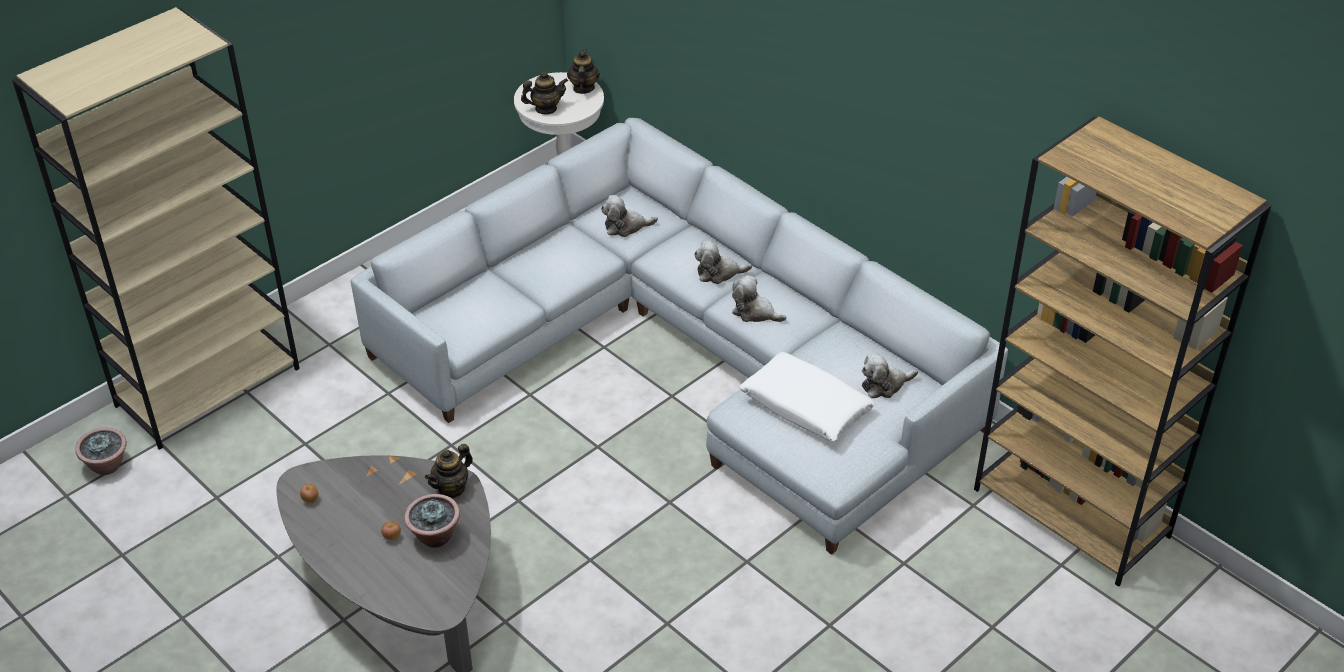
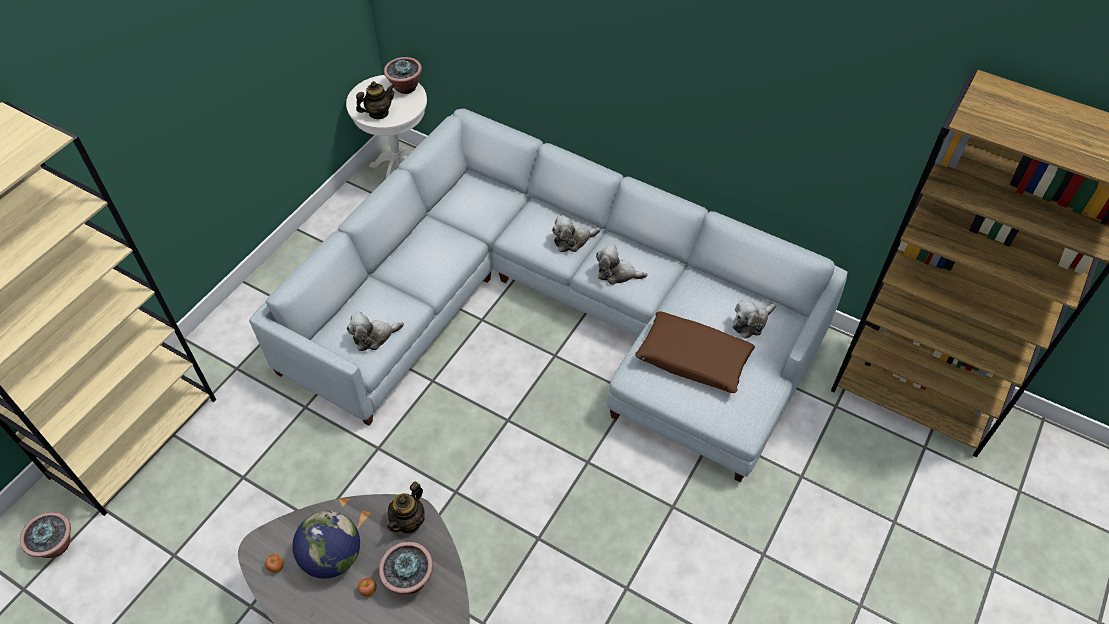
camera: 15 degrees left, 10 degrees up
(366, 503) = (332, 557): none -> globe
(583, 88) = (405, 87): teapot -> potted plant
(626, 226) = (478, 210): plush toy -> plush toy (374, 337)
(805, 406) = (693, 359): white pillow -> brown pillow

